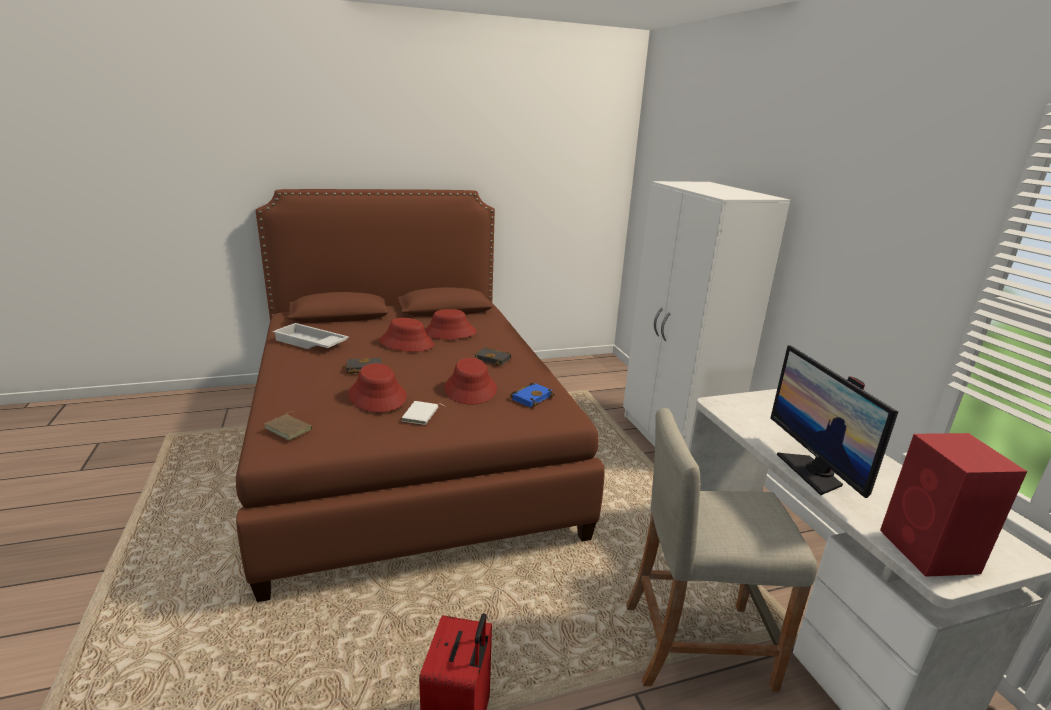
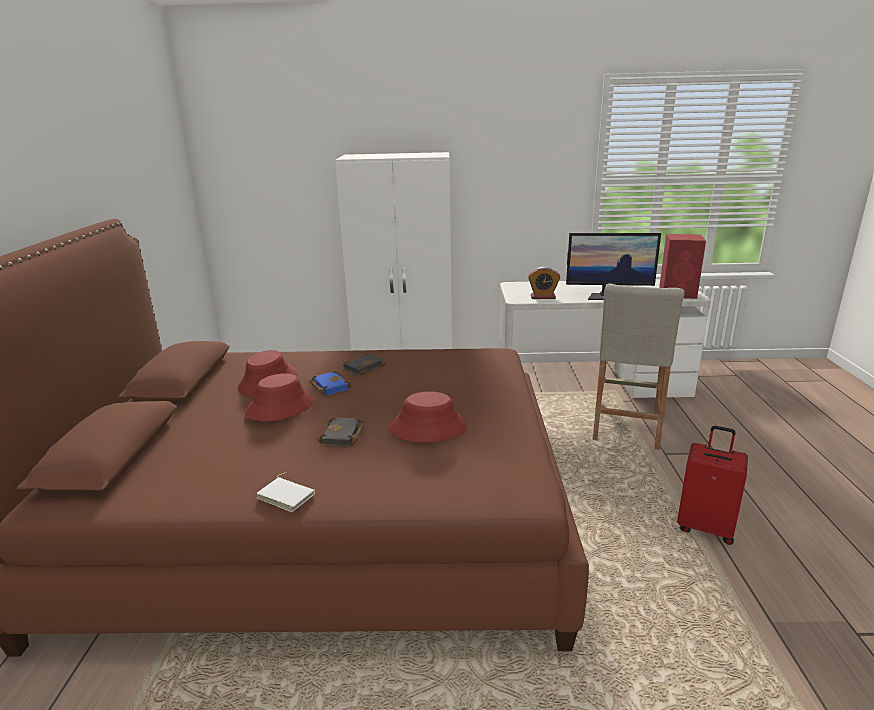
camera: 70 degrees left, 0 degrees up
(290, 428) = (486, 481): brown book -> none
(310, 343) = (212, 477): white tray -> none
(421, 415) = (476, 409): white book -> white book (287, 495)
(471, 389) = (428, 383): red hat -> none
(531, 397) = (458, 360): blue book -> blue book (328, 386)
(748, 419) = (543, 297): none -> alarm clock

